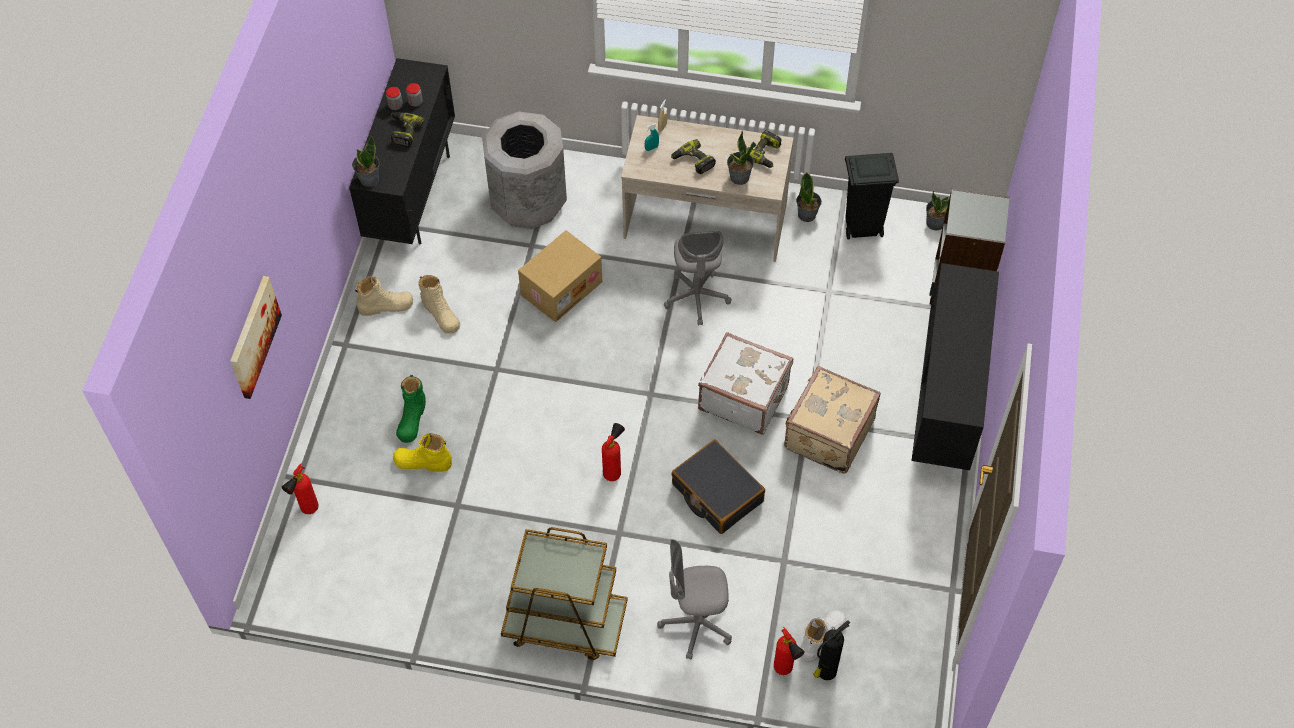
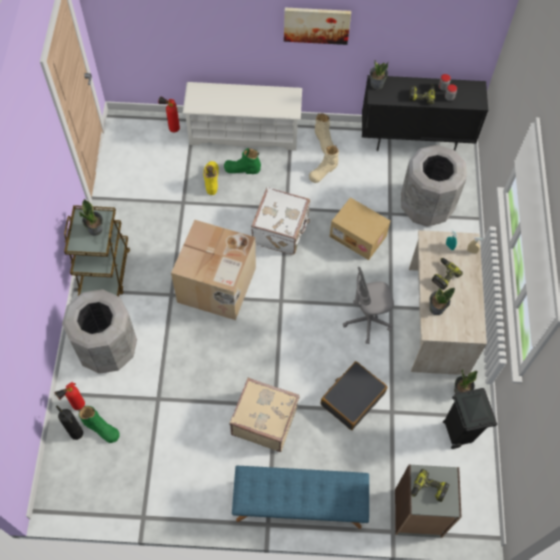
camera: 80 degrees right, 5 degrees up
(253, 336) = (203, 23): picture -> picture (316, 25)
(343, 409) = (244, 133): none -> white shoe rack
(614, 471) = (217, 286): fire extinguisher -> cardboard box
(696, 624) = (107, 348): grey office chair -> grey trash can
(717, 493) = (207, 351): black suitcase -> black suitcase (352, 398)
(743, 396) = (288, 360): white suitcase -> white suitcase (281, 230)
(765, 154) = (464, 324): power drill -> power drill (428, 490)
(822, 638) = (101, 428): white boot -> green boot
(935, 223) = (477, 490): potted plant -> potted plant (95, 229)
(944, 407) = (299, 505): black cabinet -> blue bench

